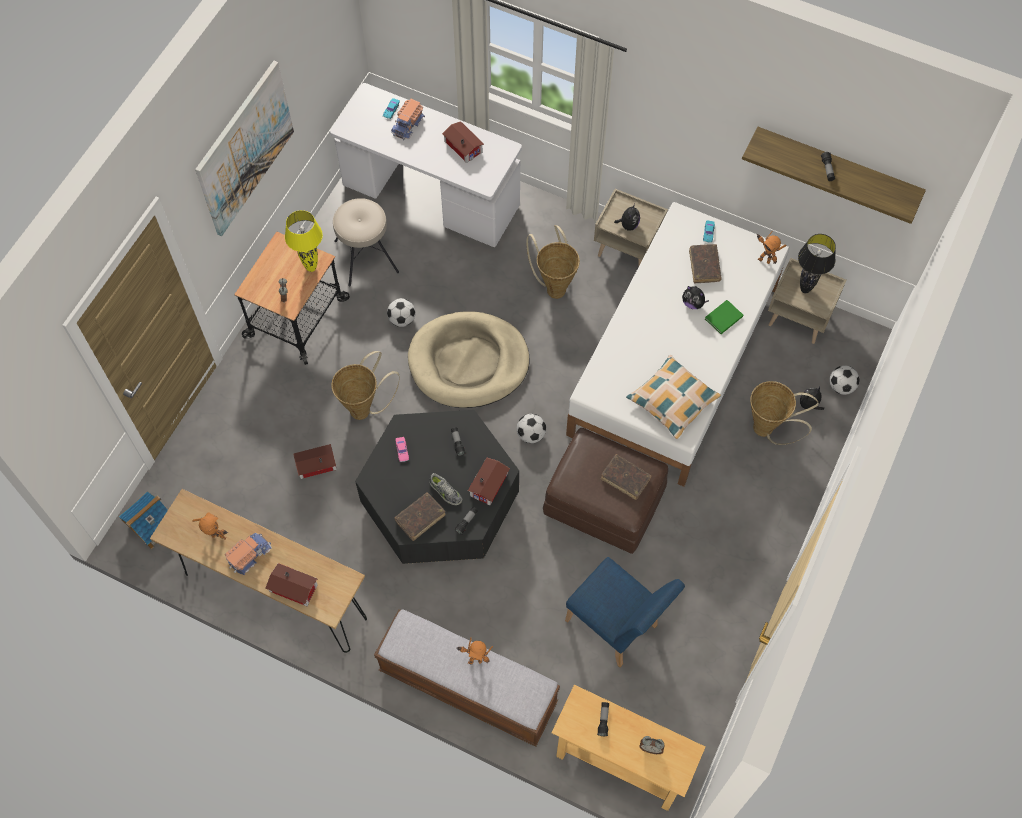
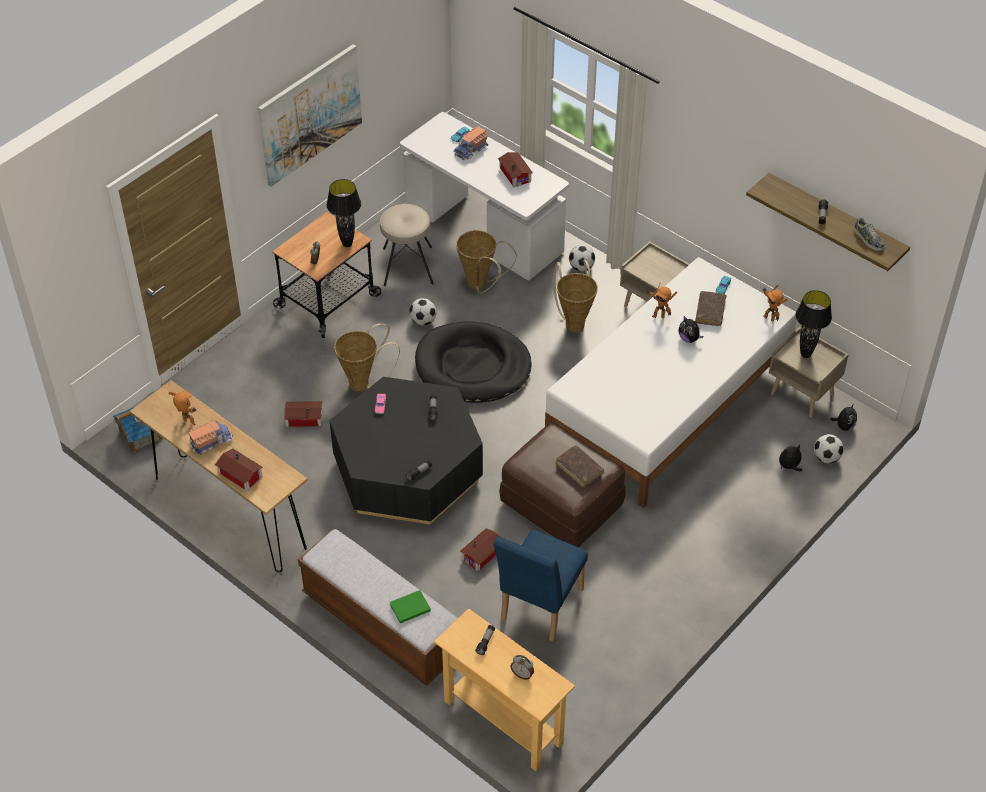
camera: 15 degrees right, 15 degrees down
(311, 268) = (347, 244): yellow table lamp -> black table lamp
(420, 518) = (378, 461): brown book -> none
(445, 492) = (408, 445): shoe -> shoe (868, 239)
(468, 362) = (472, 366): beige dog bed -> black dog bed
(474, 660) = (387, 582): toy robot -> toy robot (658, 315)
(490, 484) = (452, 448): toy house -> toy house (484, 554)
(531, 434) = (511, 435): football -> football (581, 267)
(616, 628) = (538, 609): blue chair -> blue chair turned 60 degrees clockwise
(628, 225) = (652, 272): plush toy -> plush toy (844, 426)
(672, 400) = (642, 410): pillow -> none
(722, 318) = (713, 355): green book -> green book (409, 607)
(768, 430) = (741, 479): basket -> basket (480, 285)

